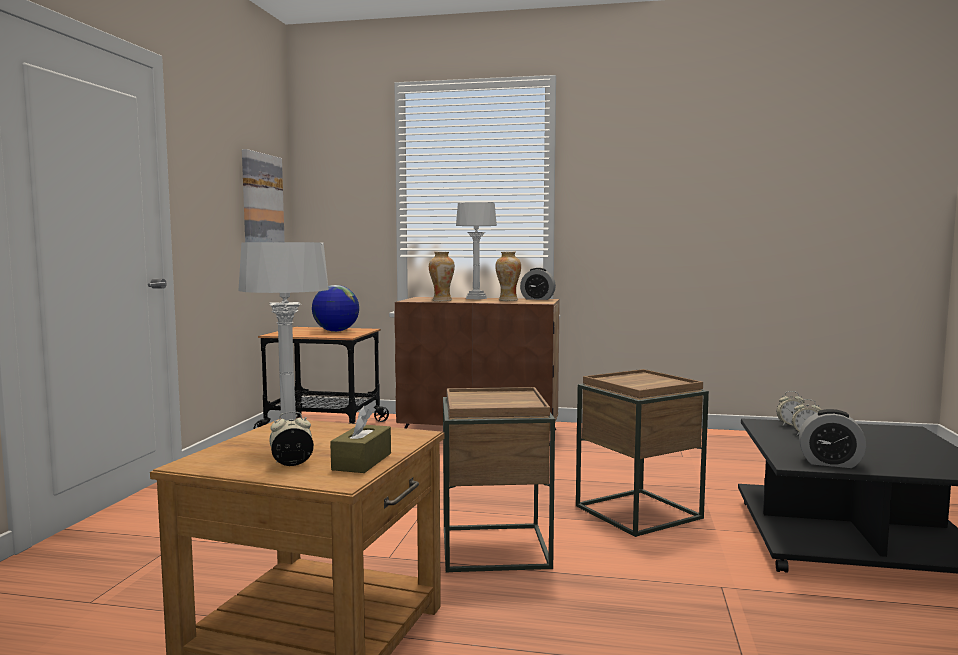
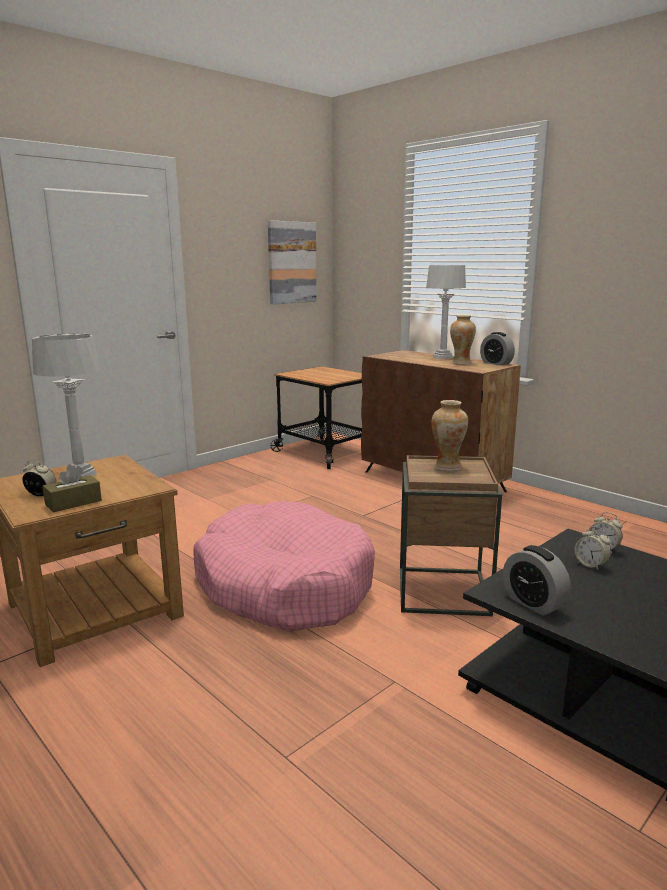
camera: 35 degrees right, 10 degrees up
(335, 331) = (335, 375): globe -> none
(442, 300) = (402, 358): vase -> vase (447, 467)
(495, 547) = (284, 585): brown side table -> pink dog bed

